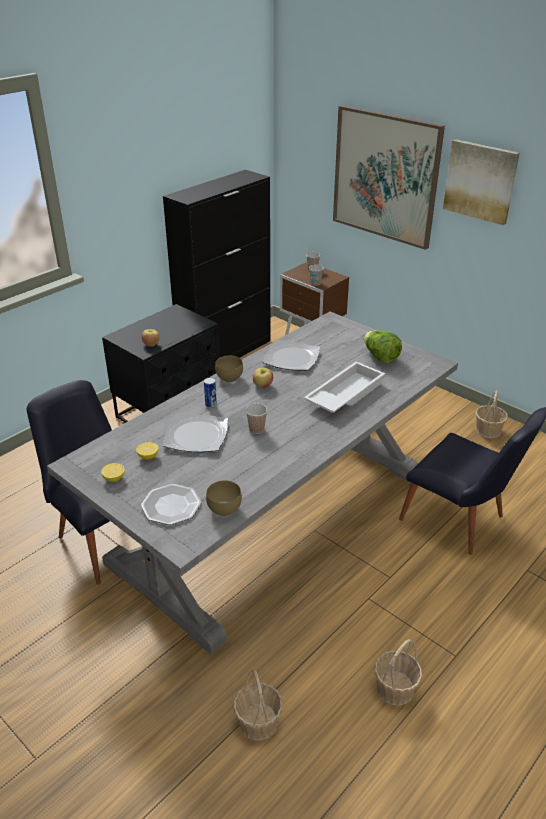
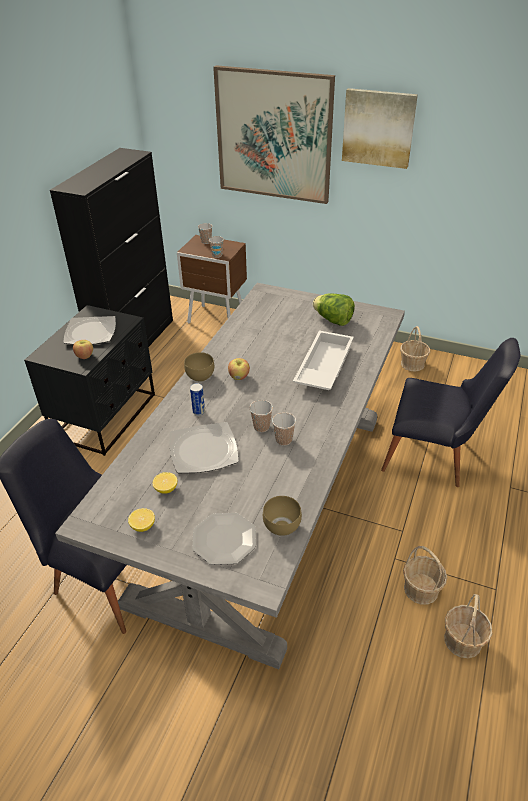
camera: 20 degrees left, 5 degrees up
(258, 721) = (360, 723): basket -> basket (421, 589)
(269, 444) = (283, 440): none -> cup
(291, 358) = (249, 340): plate -> plate (90, 333)

